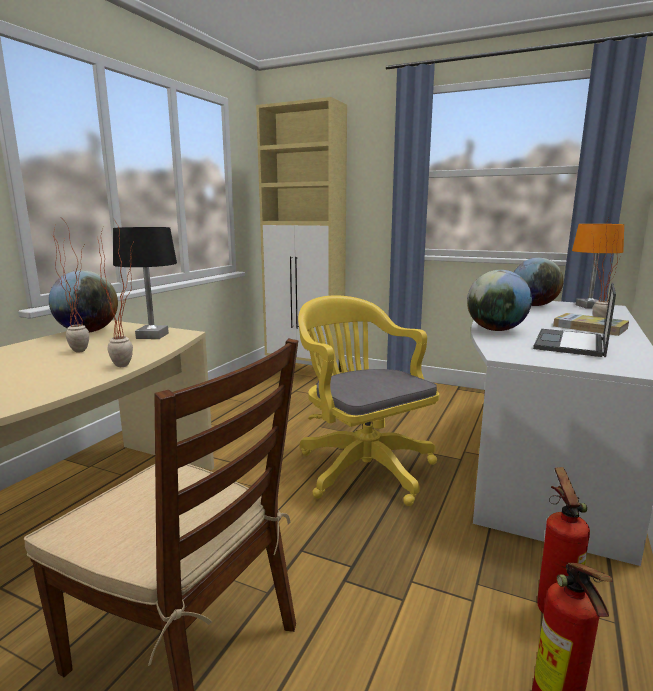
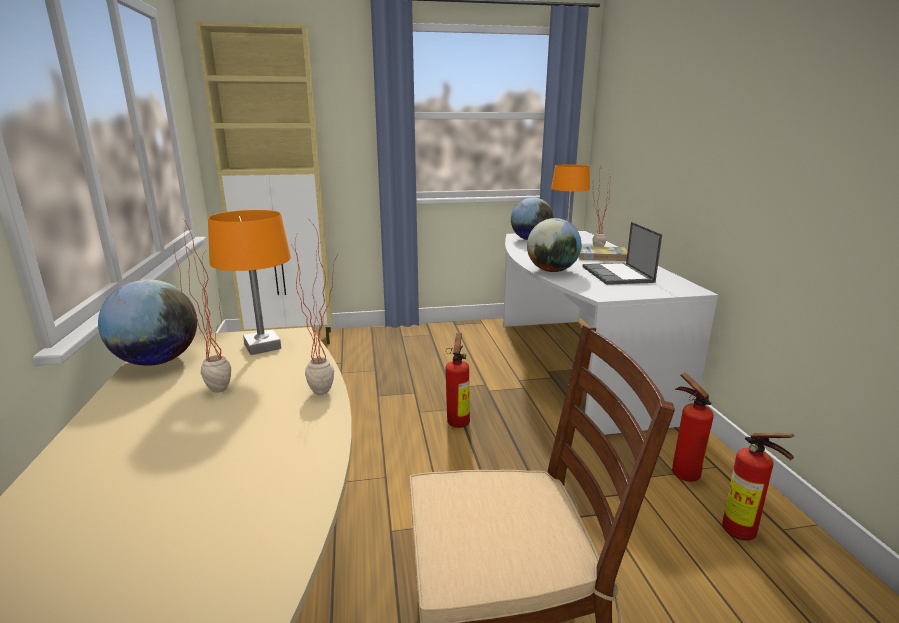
camera: 35 degrees left, 5 degrees up
(153, 336) = (263, 346): black table lamp -> orange table lamp
(361, 466) = (459, 421): yellow office chair -> fire extinguisher

